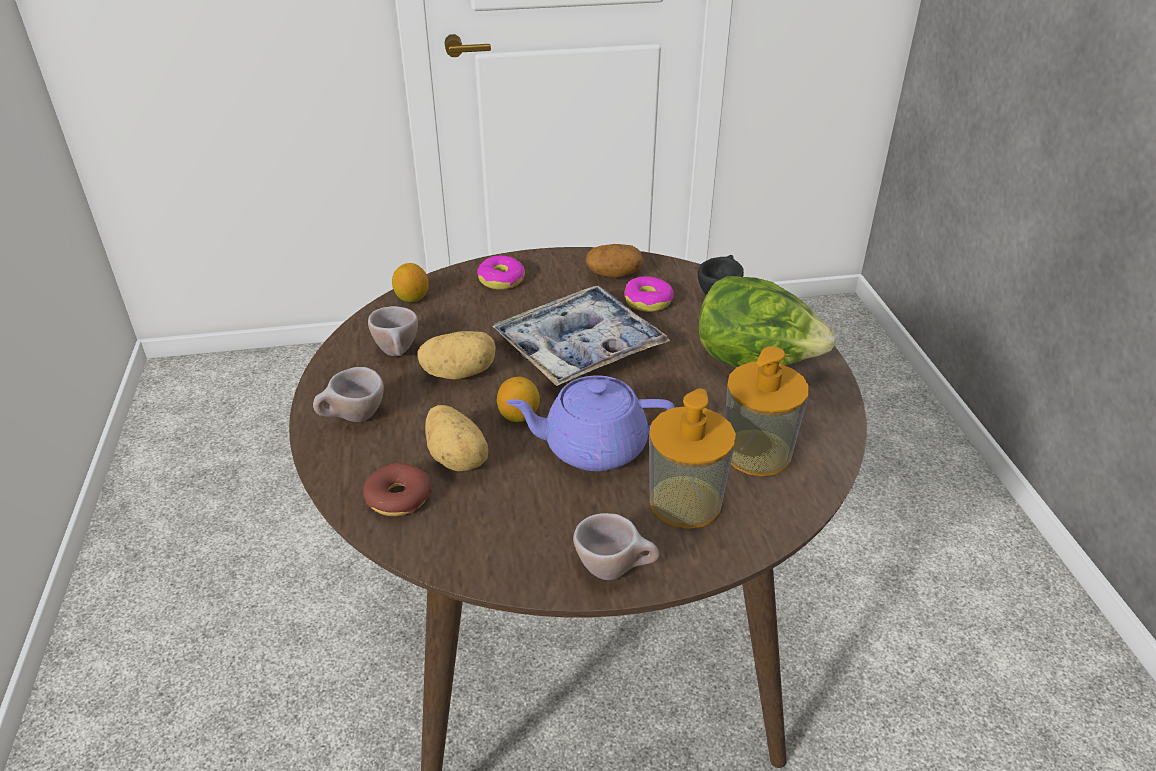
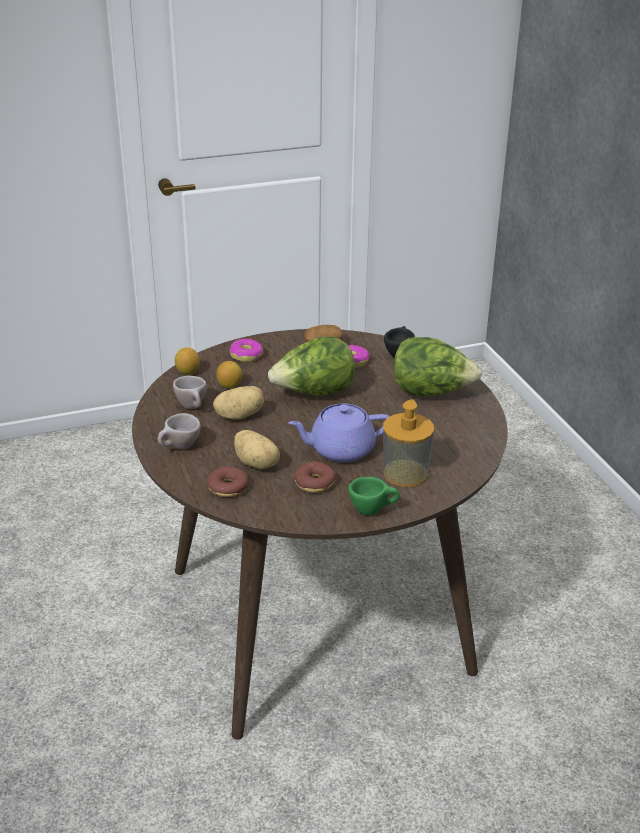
camera: 10 degrees left, 5 degrees down
(519, 416) = (287, 437): lemon -> lemon (229, 386)
(535, 504) = (314, 483): none -> donut
(579, 348) = (314, 394): tray -> lettuce
(615, 570) = (373, 510): beige cup -> green cup
(757, 452) = (442, 443): soap dispenser -> none

